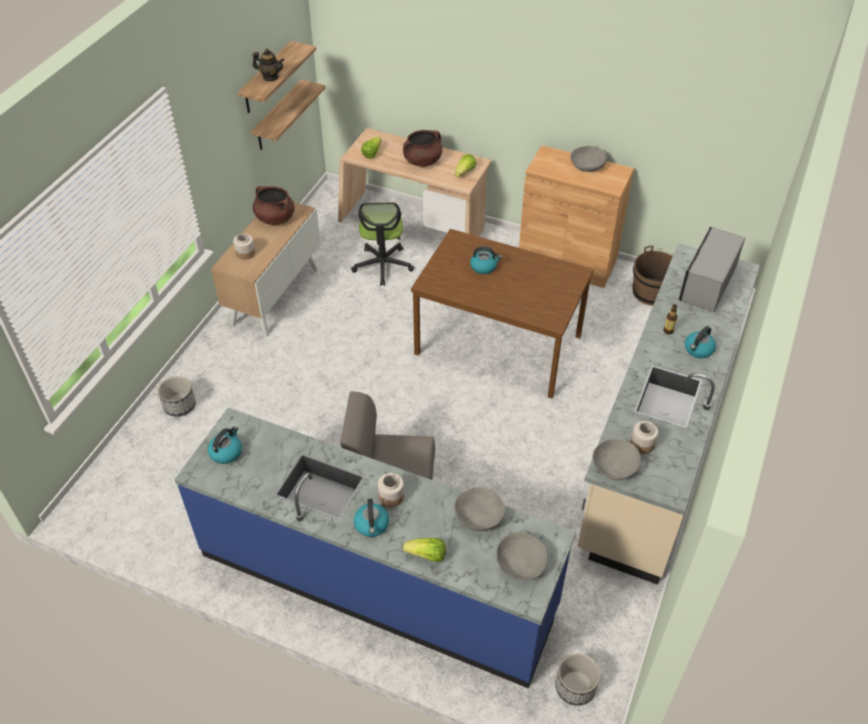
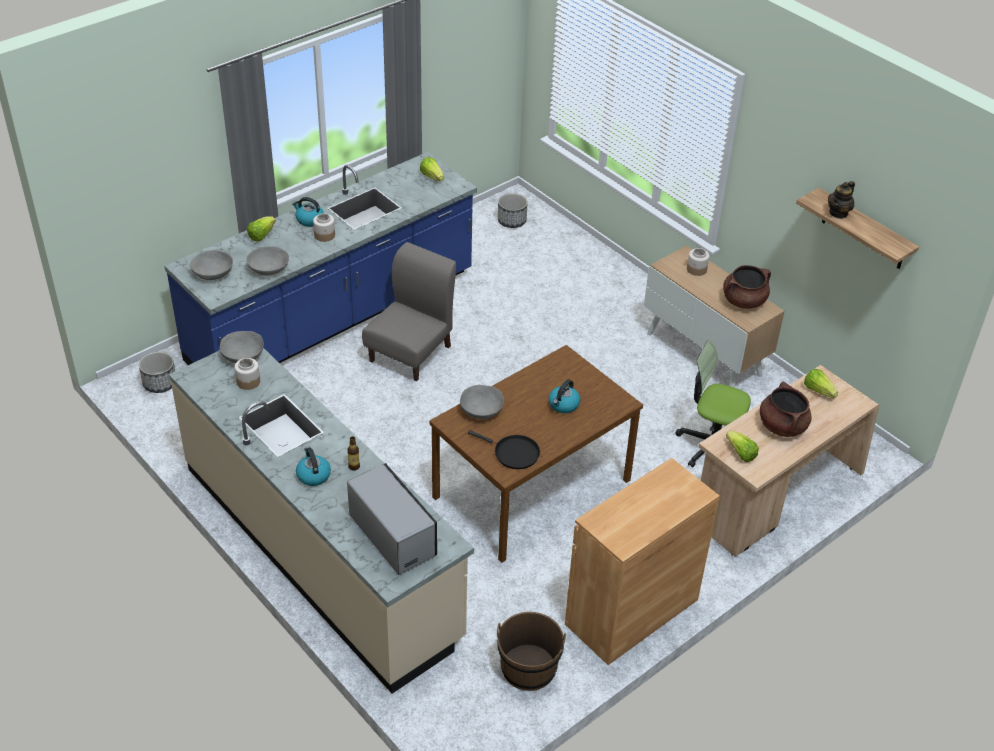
camera: 115 degrees right, 5 degrees down
(179, 405) = (590, 264): planter -> planter (512, 221)
(226, 452) = (432, 176): kettle -> lettuce
(278, 116) = (861, 284): shelf -> none
(556, 275) = (513, 453): none -> black frying pan
(587, 166) = (651, 517): grey bowl -> grey bowl (481, 410)

